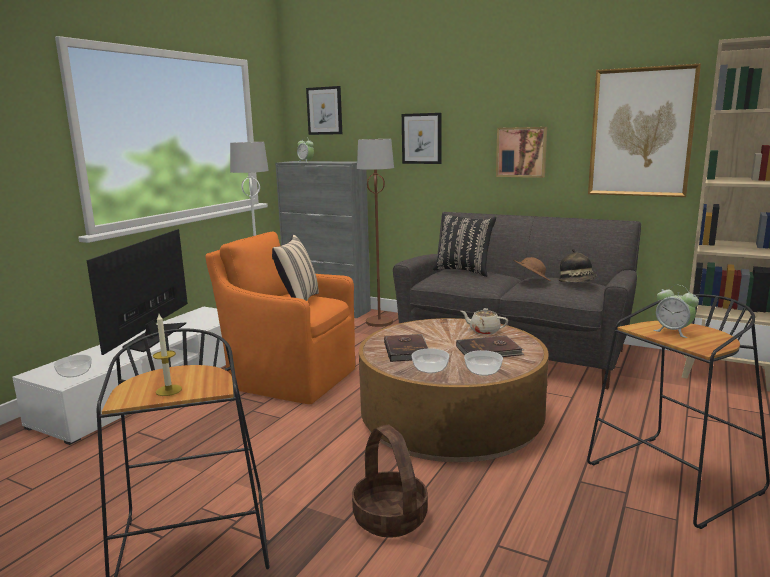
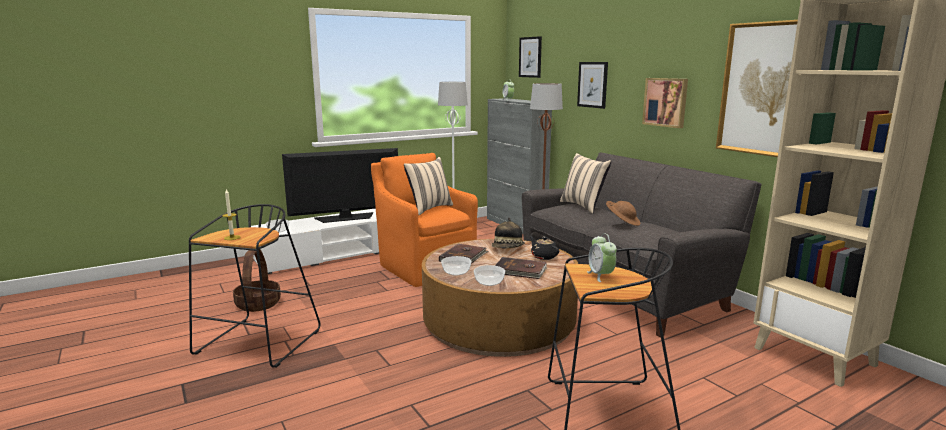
camera: 30 degrees right, 0 degrees up
(153, 336) = (345, 218): television -> television turned 150 degrees counterclockwise
(391, 517) = (371, 366): basket -> basket (258, 304)
(464, 271) = (583, 206): black pillow -> beige pillow
(484, 331) = (543, 256): beige teapot -> black teapot
(577, 283) = (660, 231): hat -> hat (508, 249)

